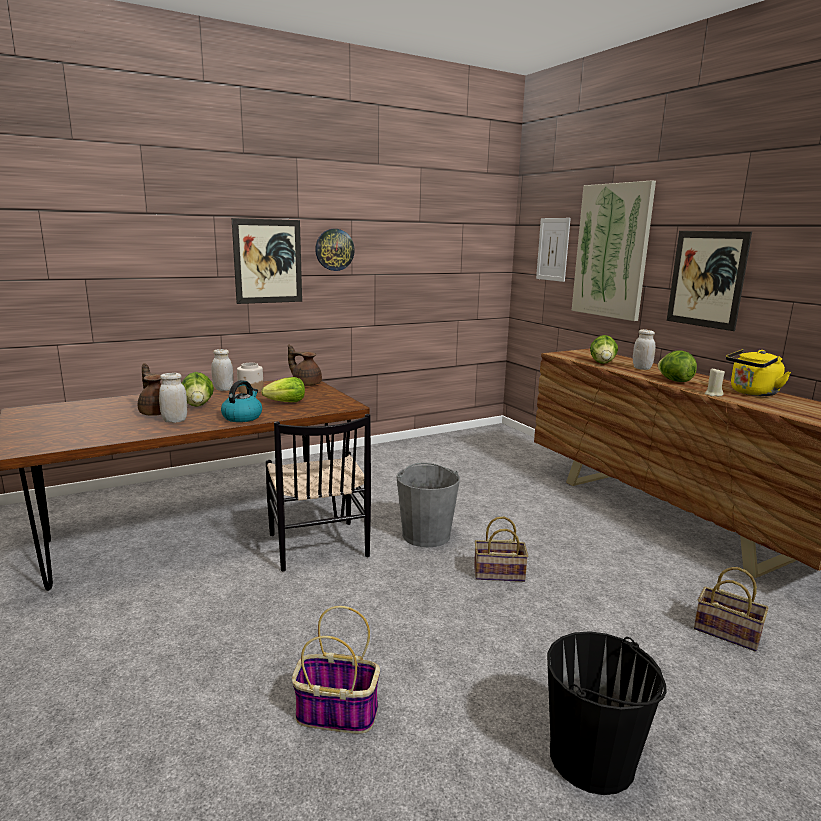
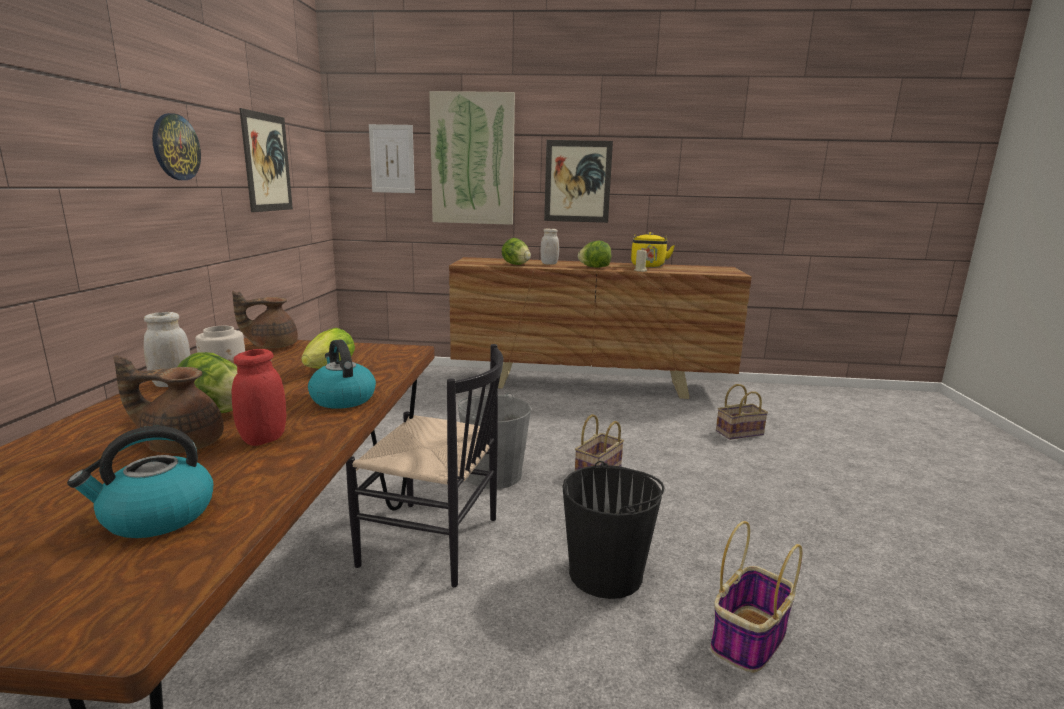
camera: 55 degrees left, 0 degrees up
(89, 430) = (157, 517): none -> kettle
(175, 421) = (264, 439): white jar -> red jar
(268, 261) = (91, 161): picture -> picture (267, 163)
(592, 758) = (847, 534): black bucket -> black bucket (606, 573)

